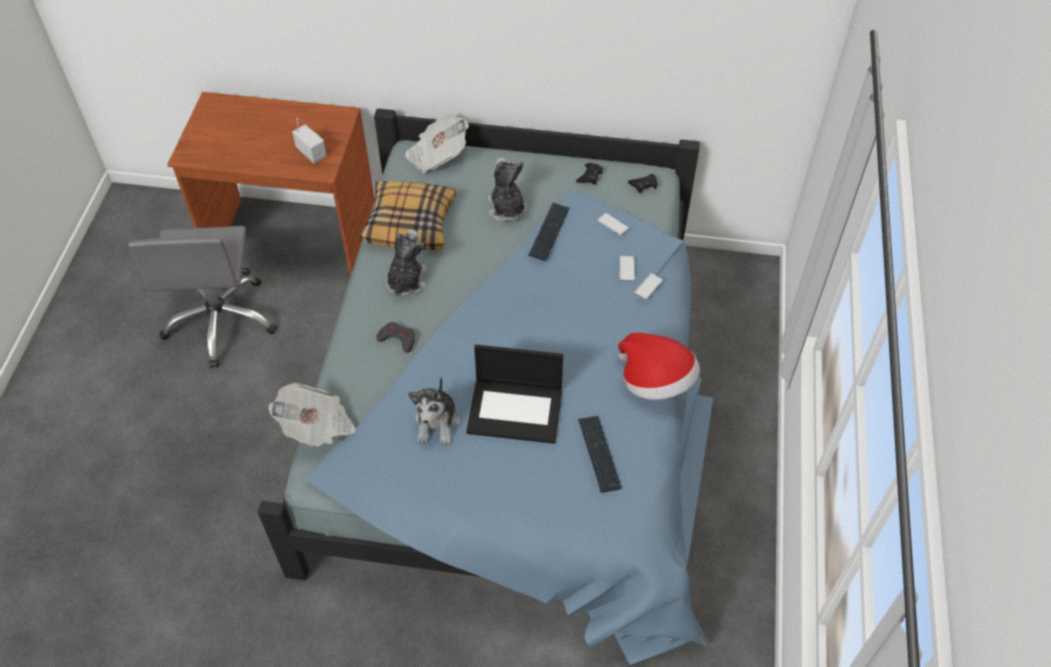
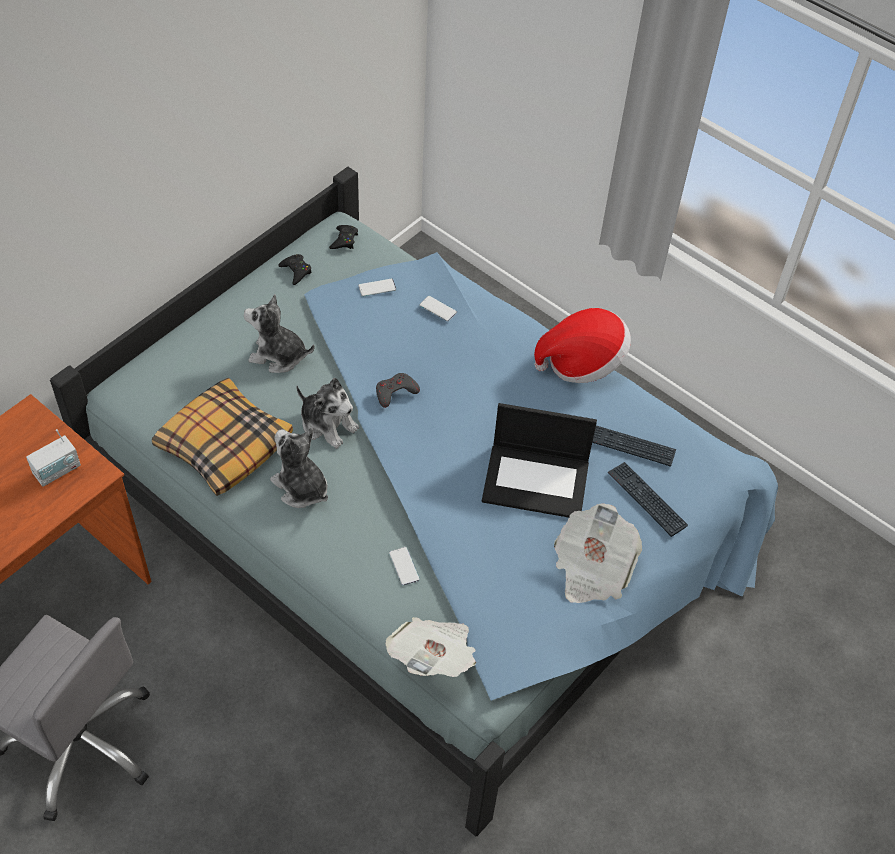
camera: 60 degrees left, 0 degrees up
(311, 152) = (57, 470): radio -> radio turned 150 degrees clockwise
(397, 339) = (371, 533): grey game controller -> grey game controller (395, 392)
(437, 155) = (150, 372): newspaper -> newspaper (592, 568)
(437, 422) = (504, 550): plush toy -> plush toy (328, 424)
(516, 410) = (537, 480): laptop -> laptop turned 60 degrees clockwise
(549, 232) = (344, 338): keyboard -> keyboard (646, 500)
(648, 287) = (472, 306): phone -> phone (404, 566)

